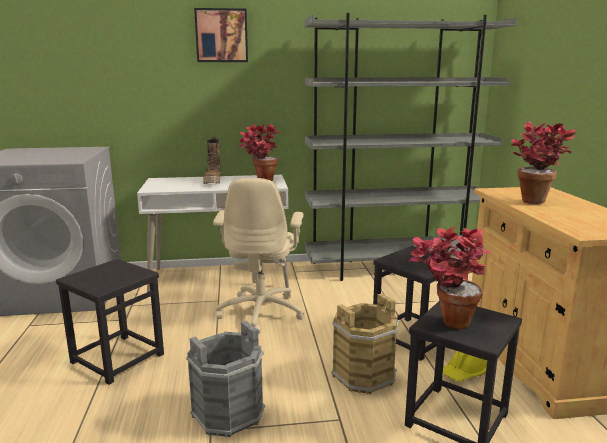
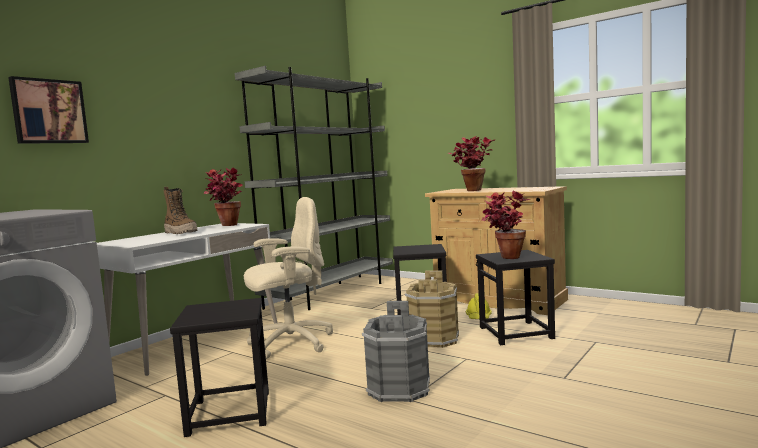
camera: 45 degrees left, 10 degrees down
(221, 35) = (158, 82): picture -> picture (49, 111)
(261, 312) = (290, 343): beige office chair -> beige office chair turned 75 degrees counterclockwise

